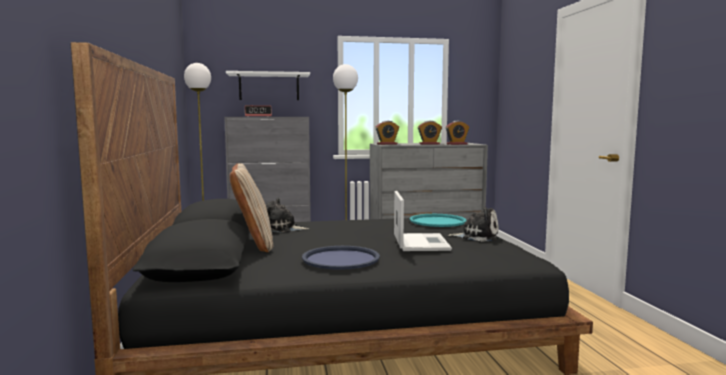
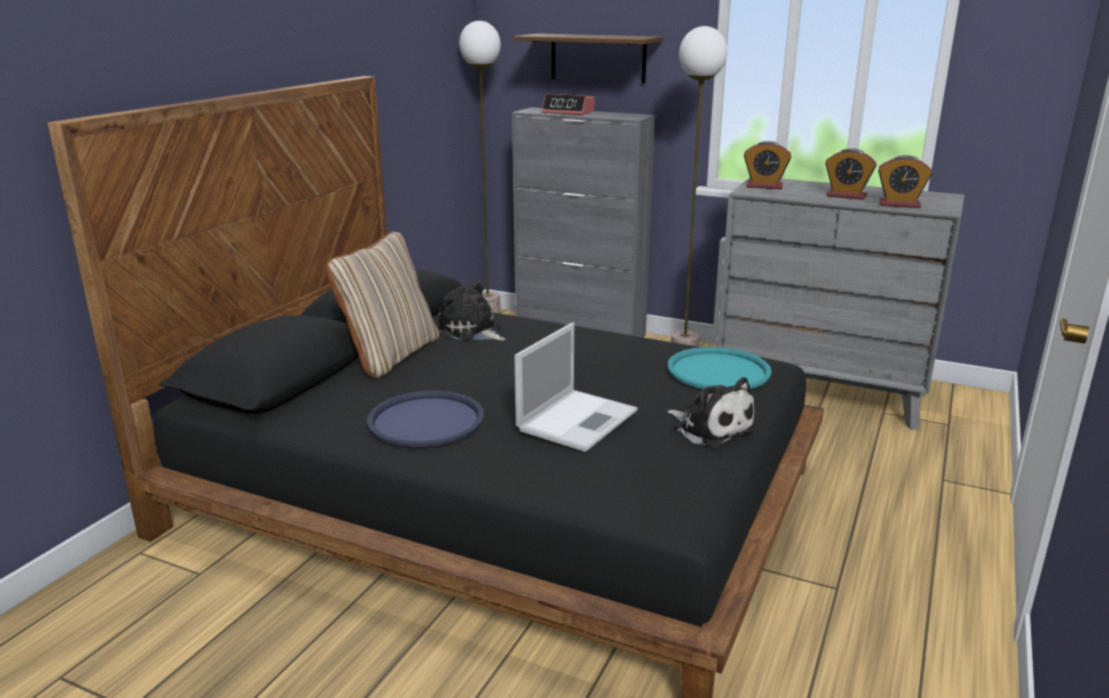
camera: 35 degrees right, 15 degrees up
(269, 87) = (598, 58): white shelf -> brown shelf

